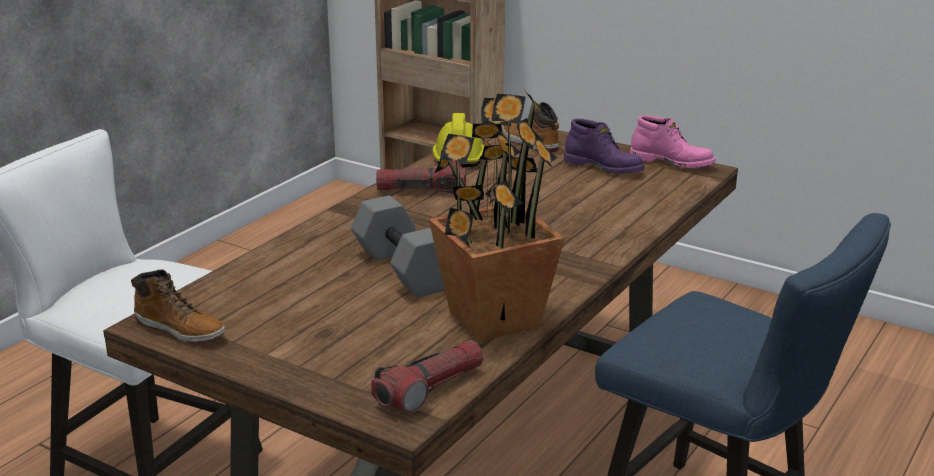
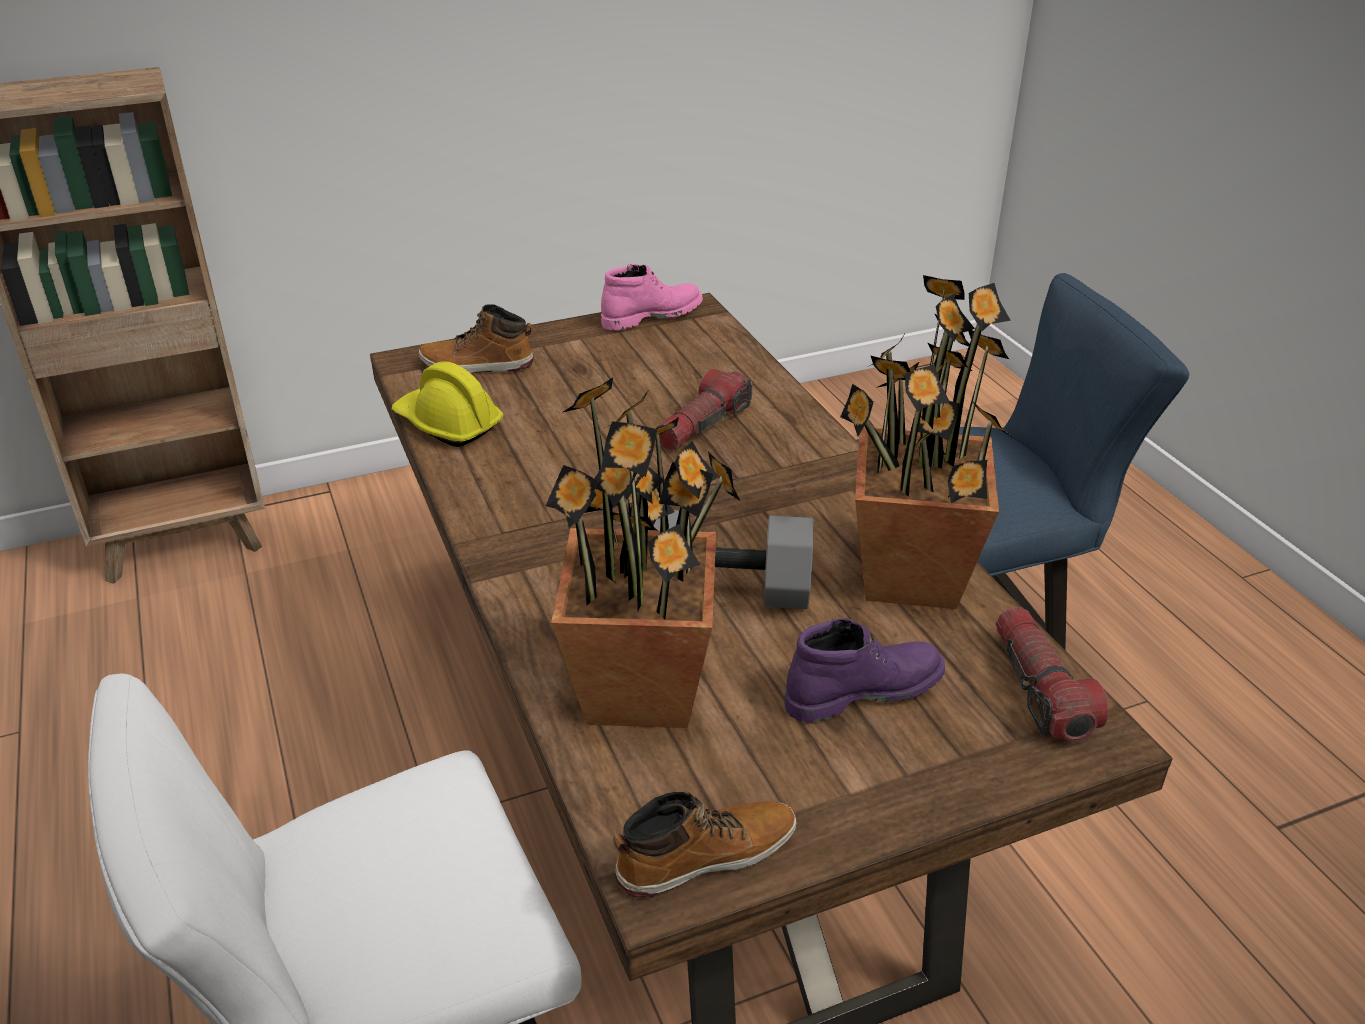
camera: 55 degrees left, 10 degrees up
(290, 276) = (643, 690): none -> potted plant
(421, 190) = (512, 489): flashlight -> flashlight (703, 424)
(604, 167) = (611, 354): purple boot -> purple boot (863, 690)

